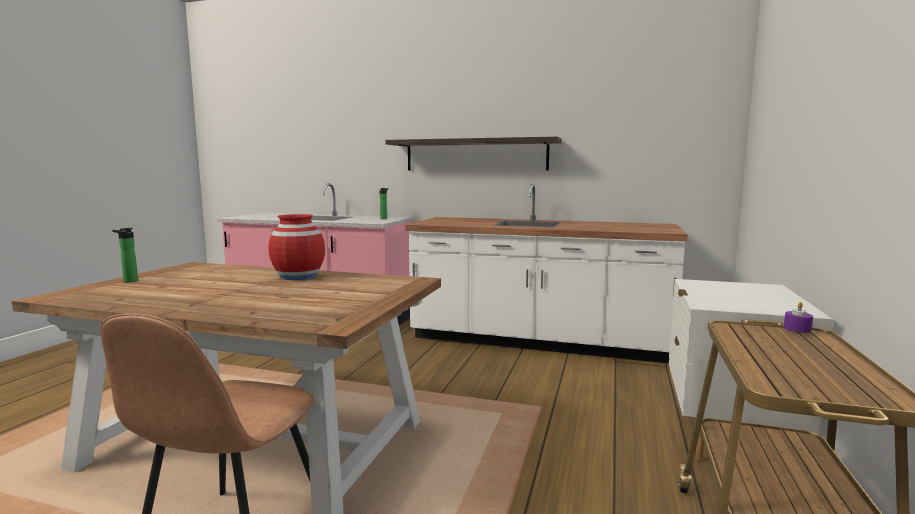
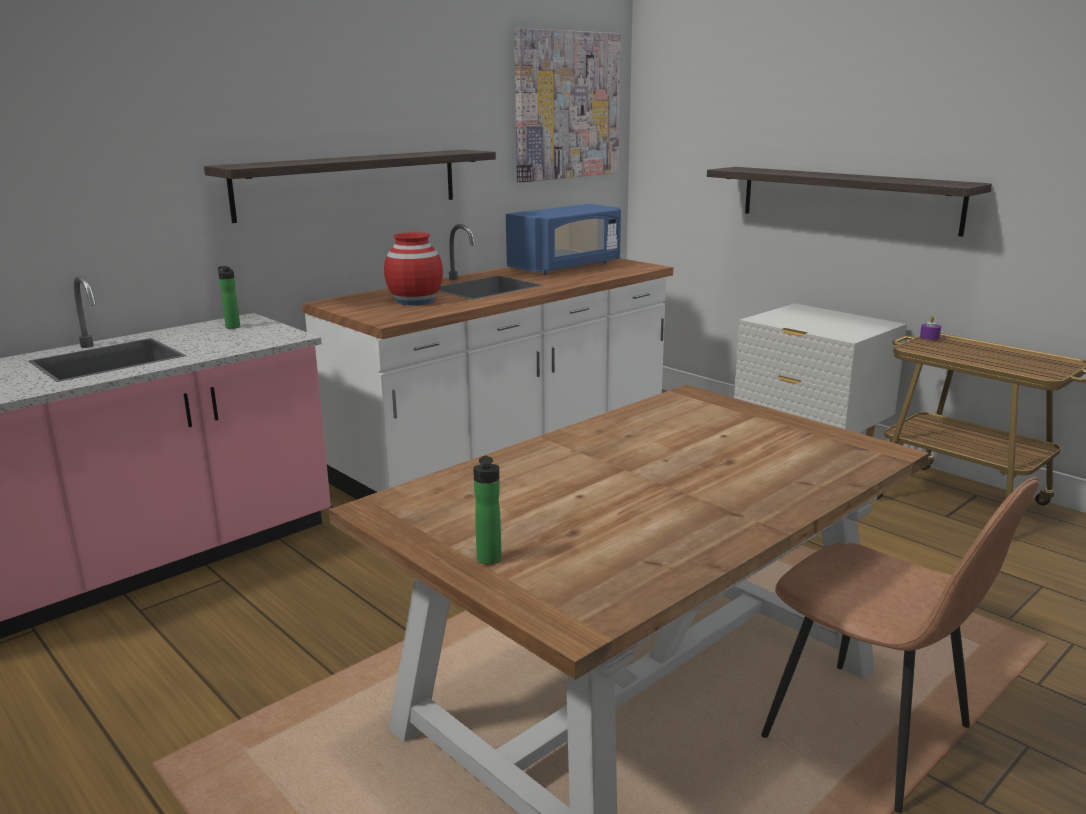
camera: 60 degrees left, 10 degrees up
(298, 276) = (594, 444): red vase -> red vase (415, 301)
(617, 225) = (566, 267): none -> blue microwave
(666, 108) = (566, 105): none -> picture
(819, 170) = (847, 199): none -> shelf

